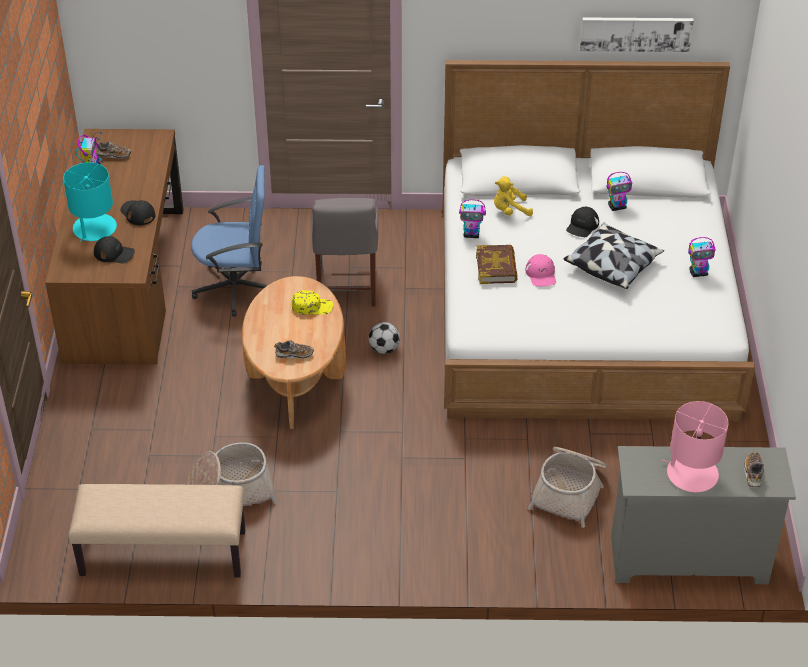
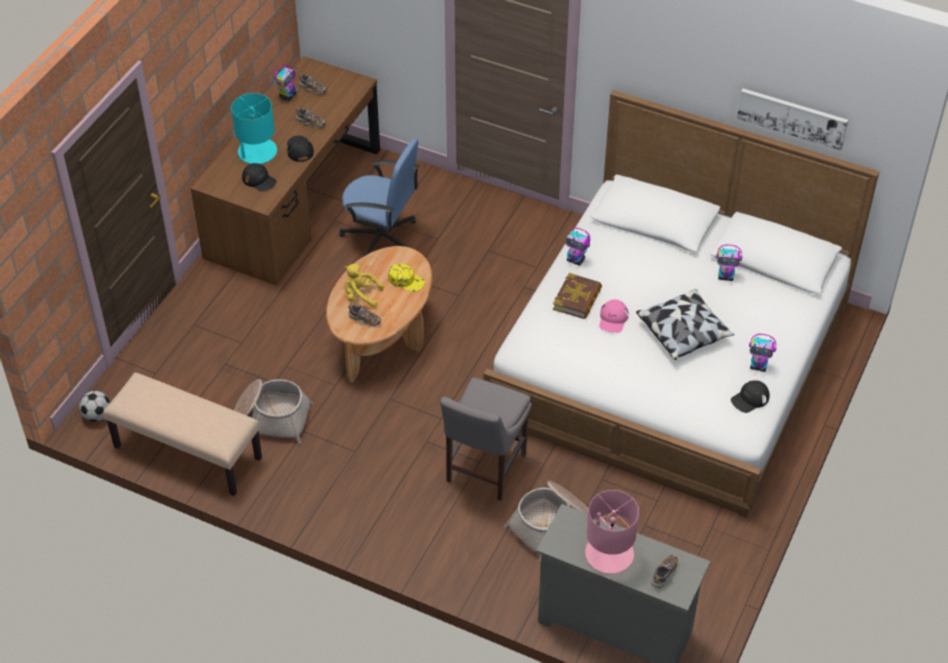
camera: 25 degrees right, 5 degrees up
(133, 185) = (311, 122): none -> shoe
(346, 289) = (473, 270): grey chair -> grey chair (484, 470)
(384, 349) = (472, 337): football -> football (97, 415)
(510, 211) = (624, 248): yellow plush toy -> yellow plush toy (361, 296)
(582, 225) = (681, 284): black cap -> black cap (750, 399)

